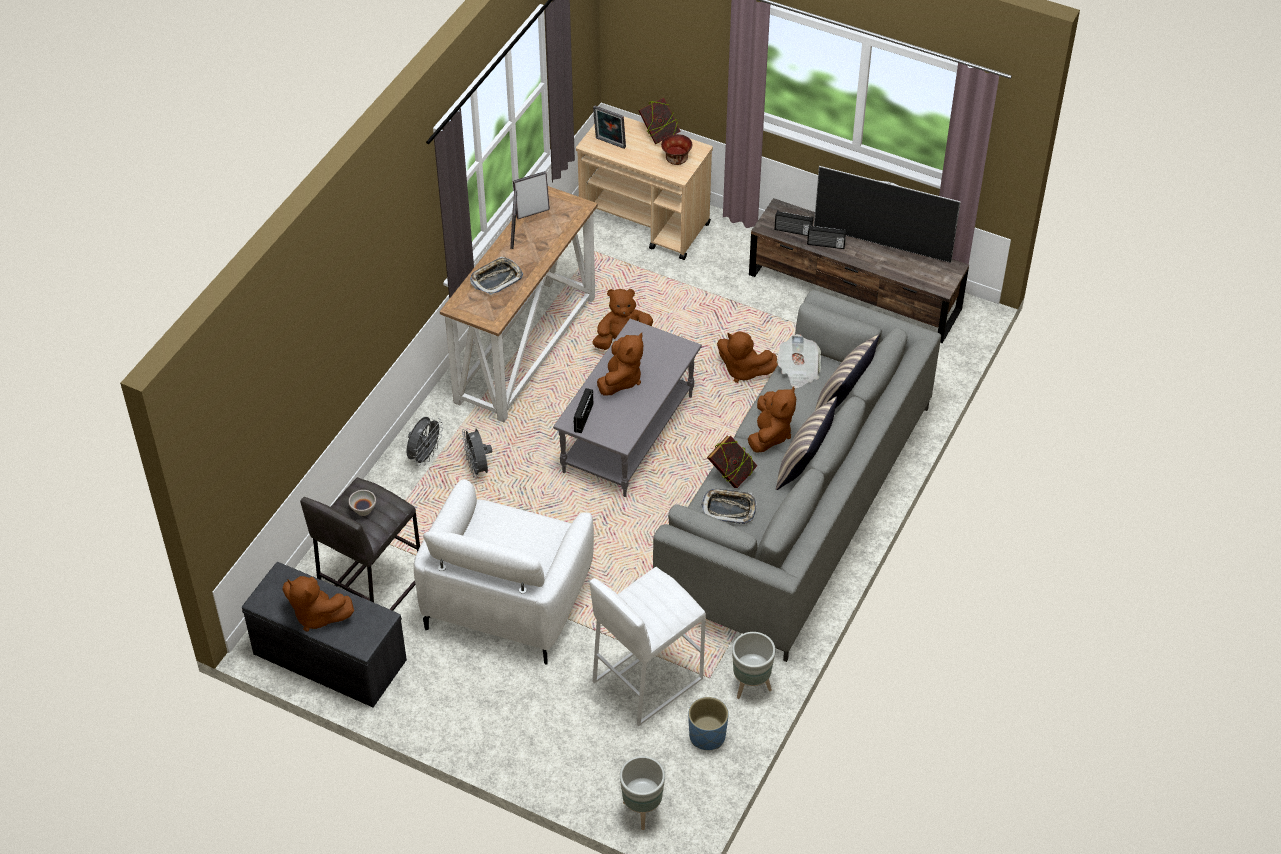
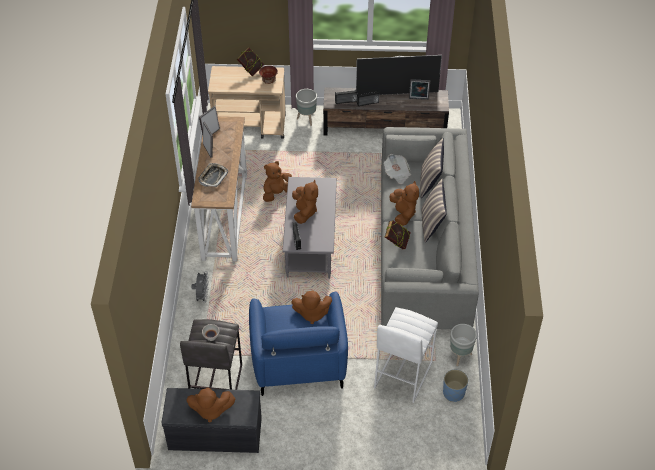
camera: 25 degrees left, 0 degrees up
(478, 468) = (237, 292): grey fan -> none
(508, 598) = (298, 359): white armchair -> blue armchair
(609, 144) = (226, 83): picture frame -> picture frame (418, 99)
(641, 811) = (444, 449): grey planter -> grey planter (306, 119)
(729, 508) = (407, 261): tray -> none
(743, 370) = (351, 187): brown plush toy -> brown plush toy (312, 314)

